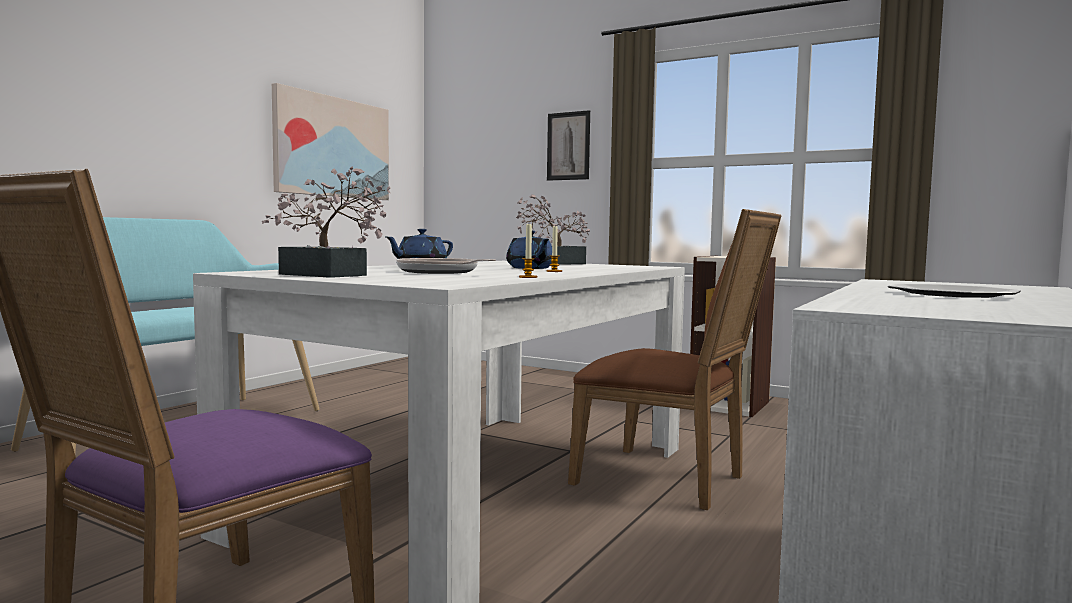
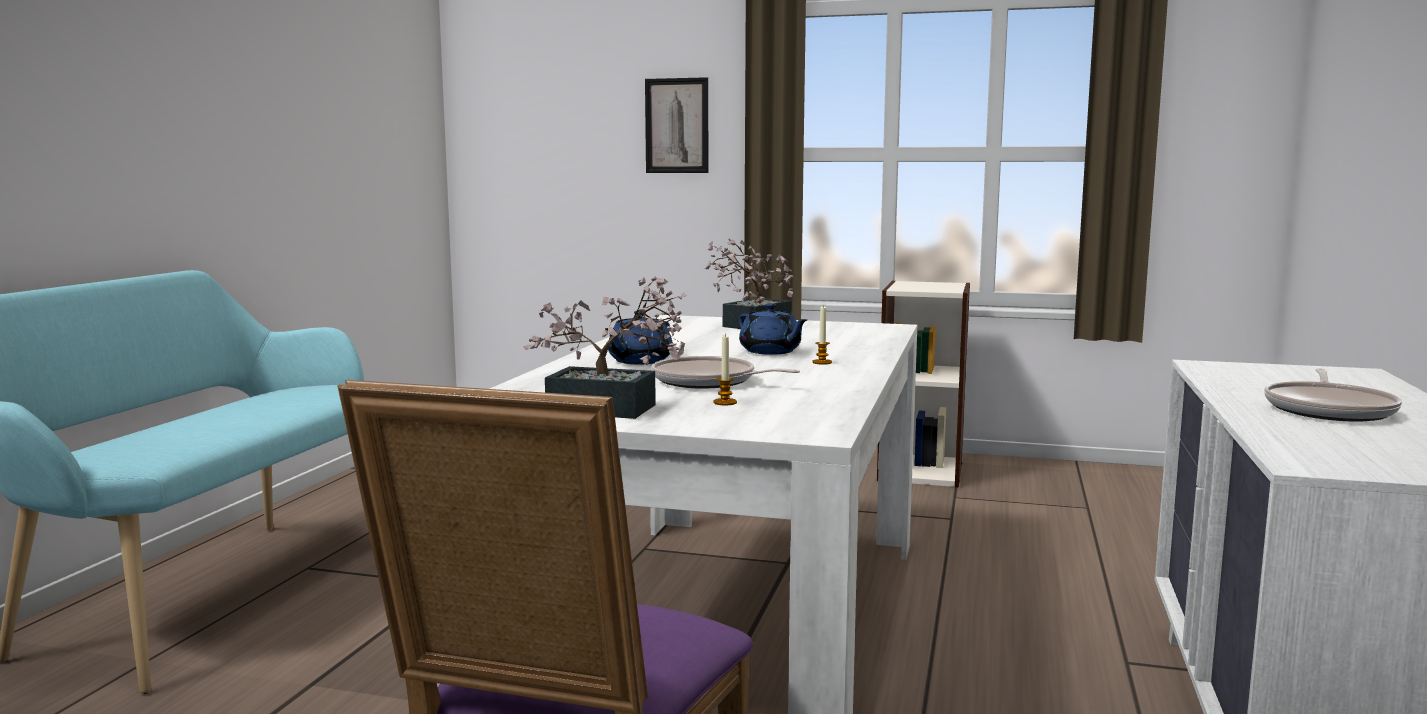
camera: 15 degrees left, 5 degrees up
(332, 147) = (338, 133): picture -> none
(528, 277) = (842, 391): candle -> candle (725, 402)
(669, 480) = (930, 592): brown chair -> none
(952, 294) = (1329, 409): plate -> frying pan

